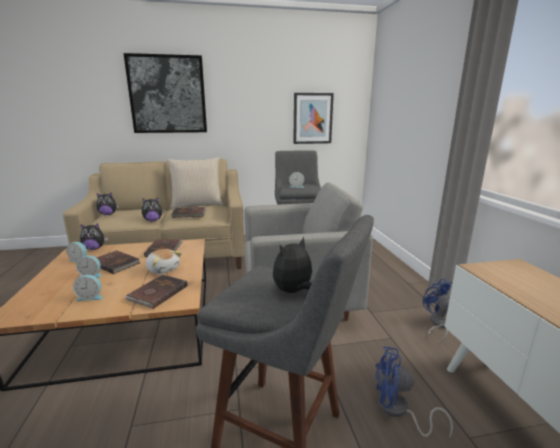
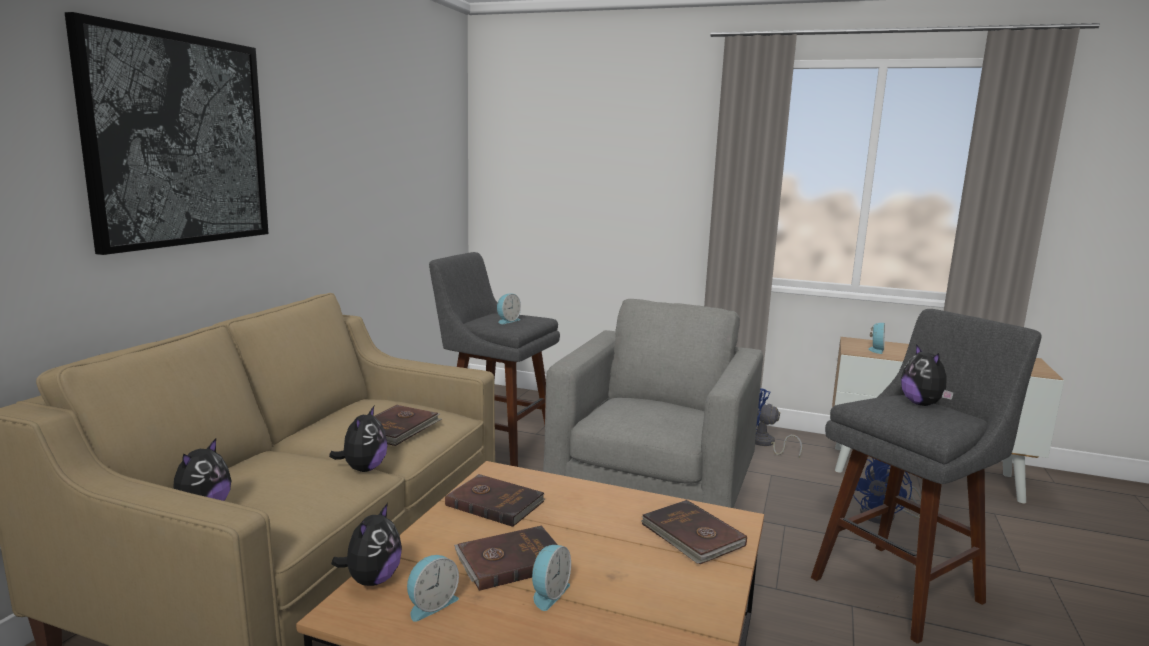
camera: 60 degrees left, 5 degrees down
(90, 297) = (659, 600): alarm clock -> alarm clock (875, 349)
(163, 269) = (596, 518): plush toy -> none
(197, 205) = (332, 413): beige pillow -> none
(312, 118) = (413, 191): picture -> none

